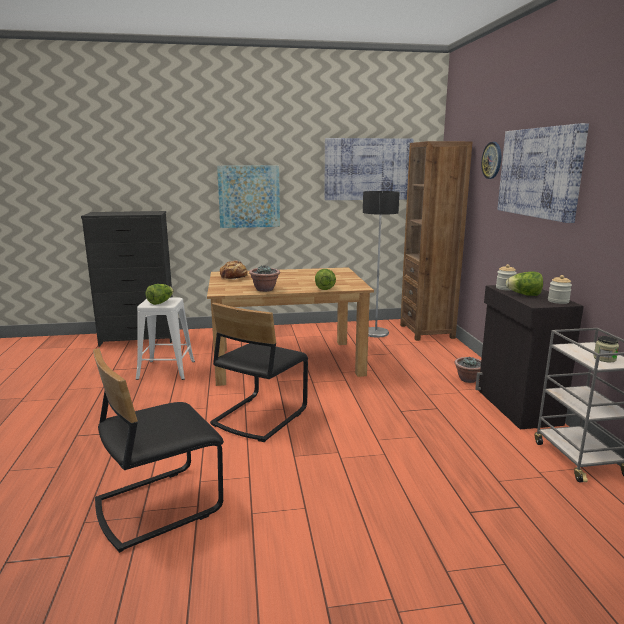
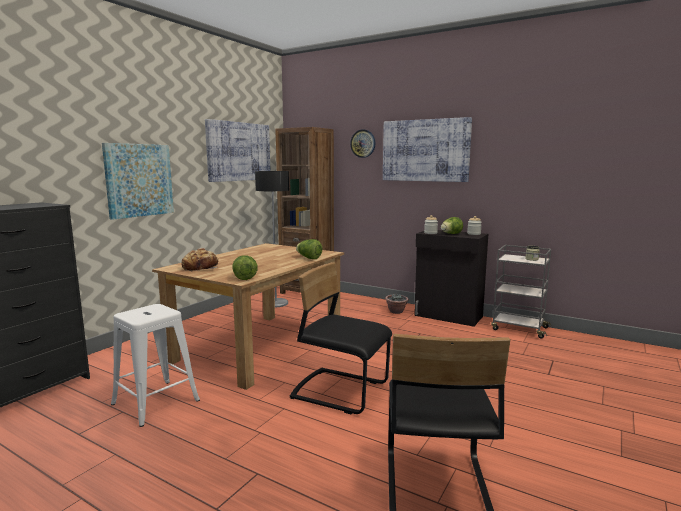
camera: 50 degrees left, 5 degrees down
(160, 302) = (151, 313): lettuce -> lettuce (244, 277)
(259, 416) = (340, 391): black chair -> black chair turned 135 degrees clockwise
(265, 289) = (270, 269): potted plant -> none

